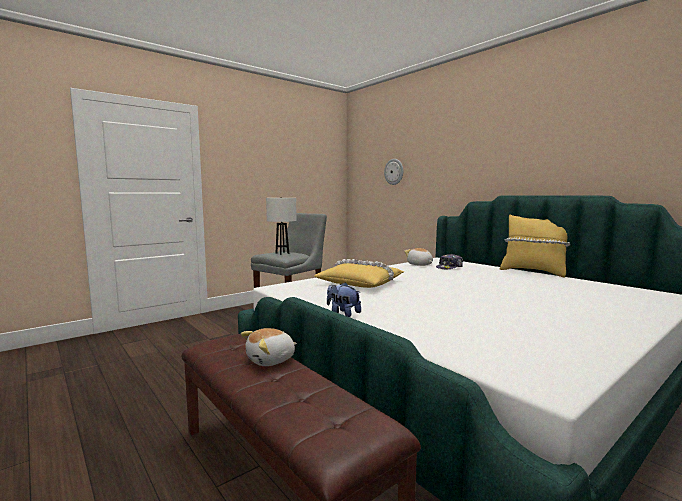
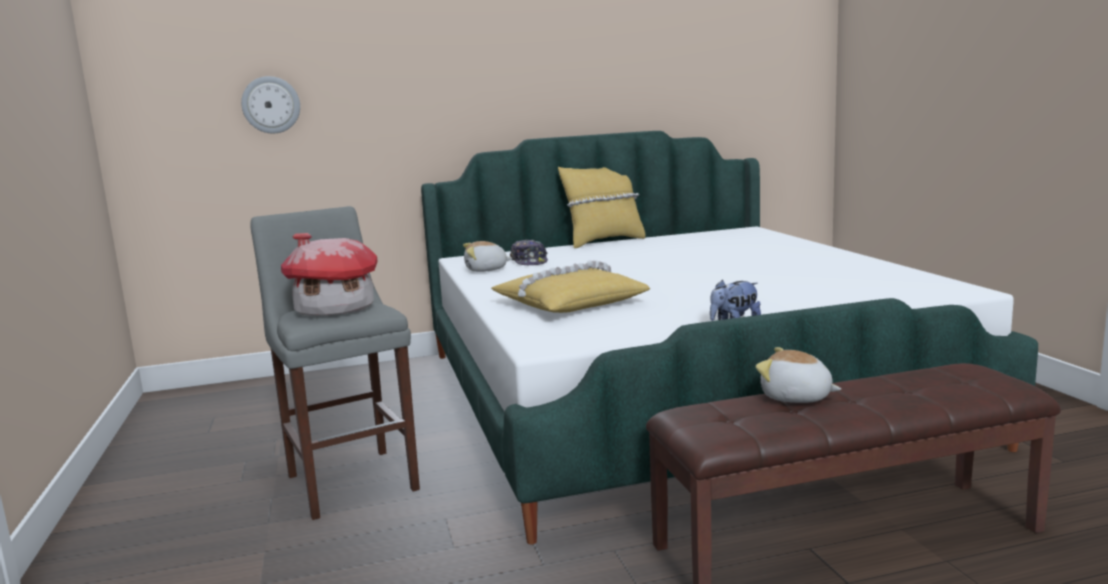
camera: 65 degrees left, 5 degrees up
(271, 360) = (796, 397): plush toy -> plush toy turned 135 degrees clockwise
(282, 253) = (334, 309): white table lamp -> toy house

